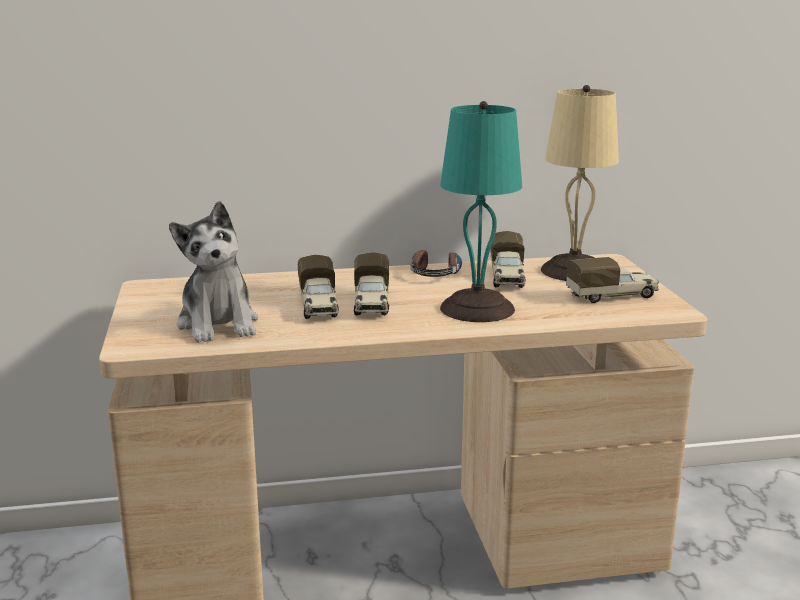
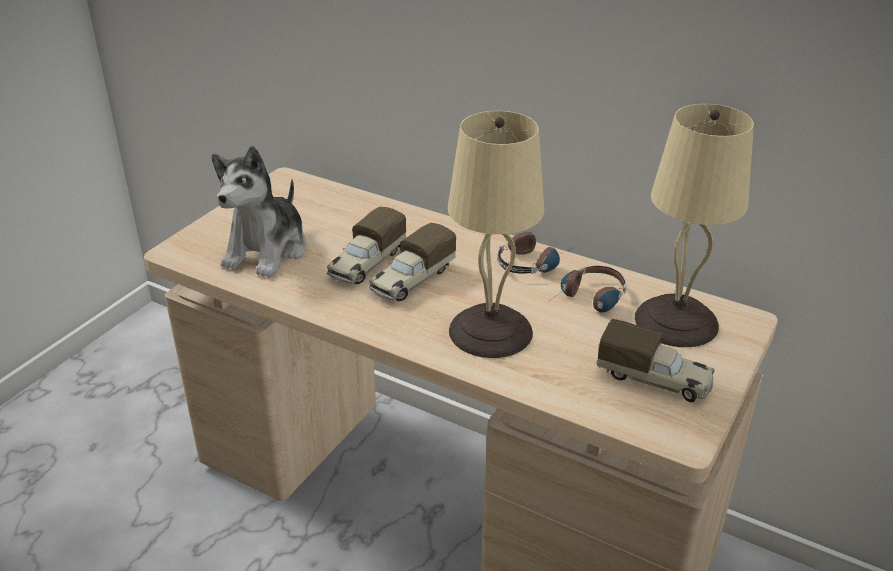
camera: 40 degrees right, 15 degrees up
(475, 308) = (489, 330): turquoise table lamp -> beige table lamp
(507, 278) = (588, 300): toy truck -> headphones

